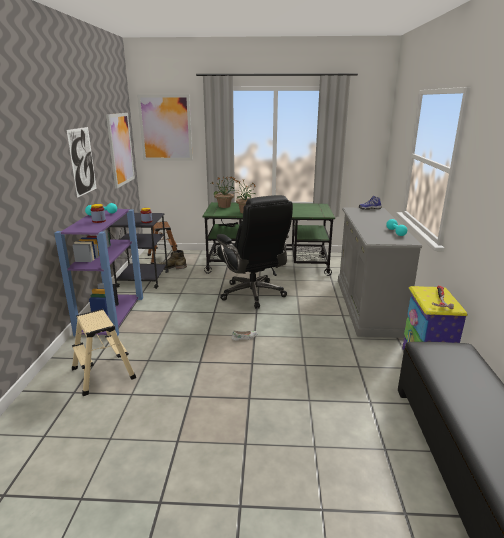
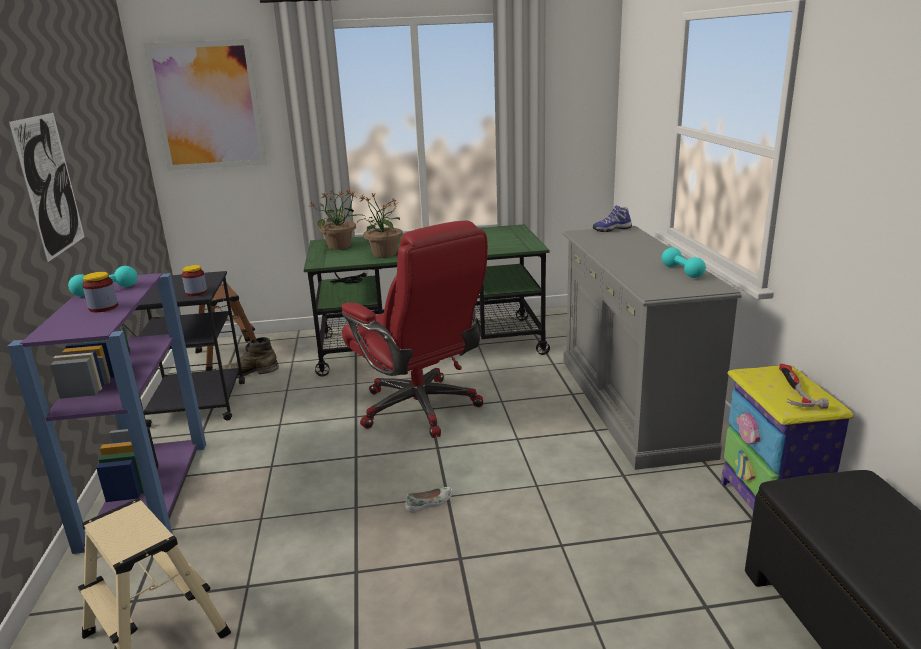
camera: 10 degrees left, 0 degrees up
(120, 149) = (122, 153): picture -> none
(252, 294) = (419, 408): black office chair -> red office chair

